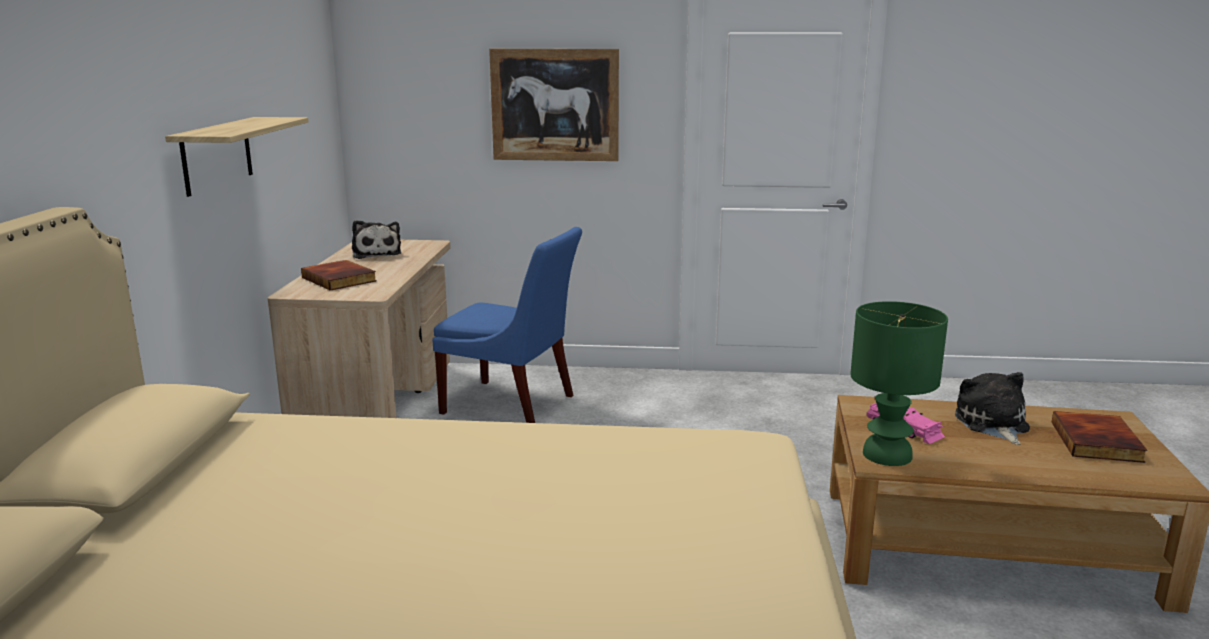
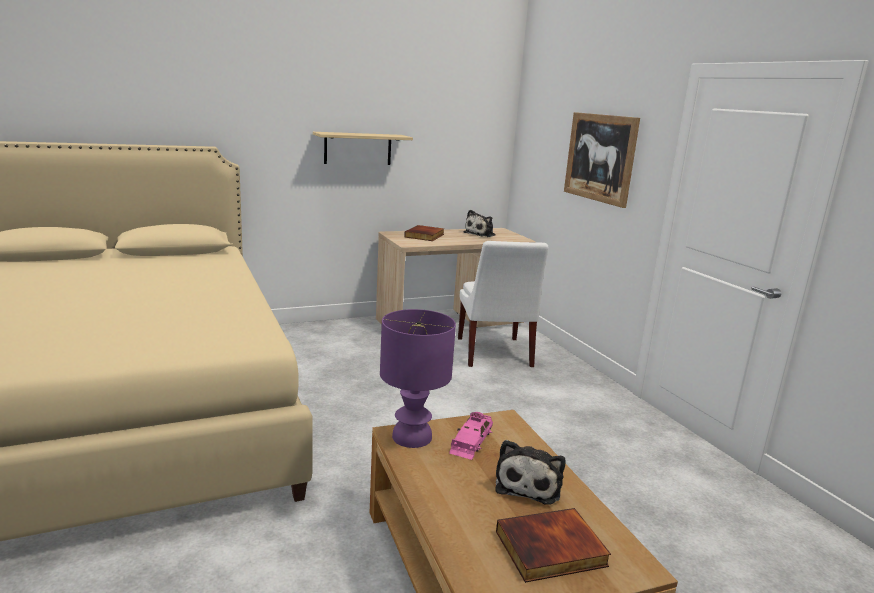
camera: 60 degrees right, 0 degrees up
(513, 406) = (494, 353): blue chair -> white chair
(885, 455) = (411, 436): green table lamp -> purple table lamp
(992, 424) = (529, 484): plush toy -> plush toy turned 135 degrees clockwise

